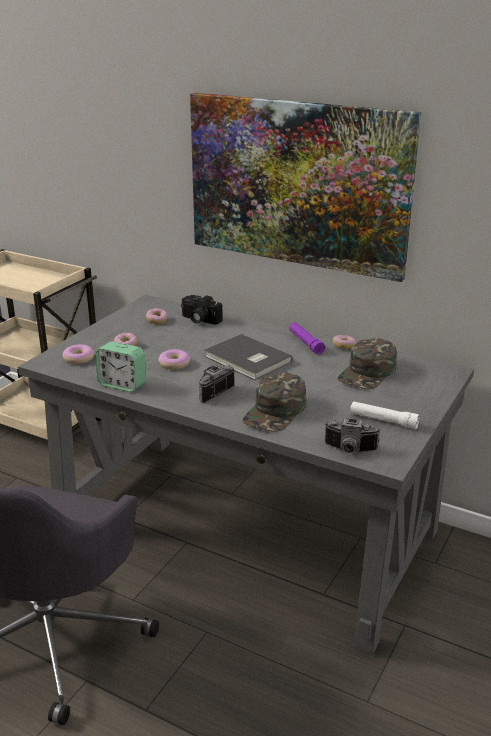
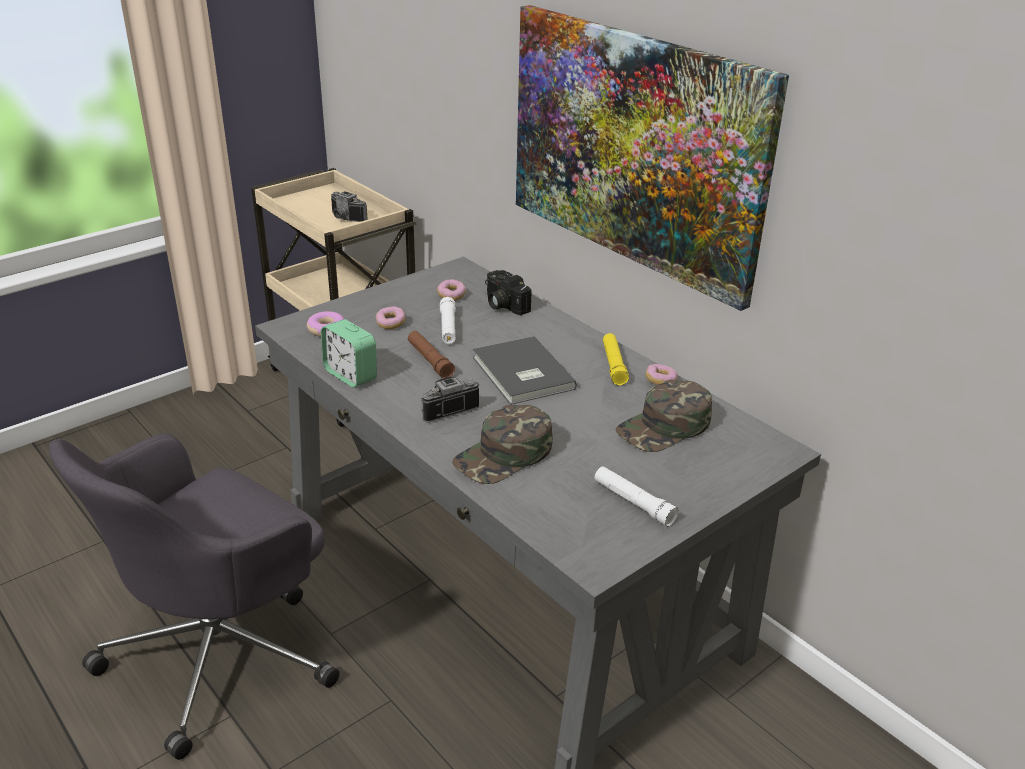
camera: 20 degrees right, 5 degrees up
(171, 341) = (448, 327): none -> white flashlight
(174, 364) = (430, 360): donut -> brown flashlight
(305, 343) = (614, 365): purple flashlight -> yellow flashlight
(349, 450) = (557, 534): camera -> camera (345, 219)

